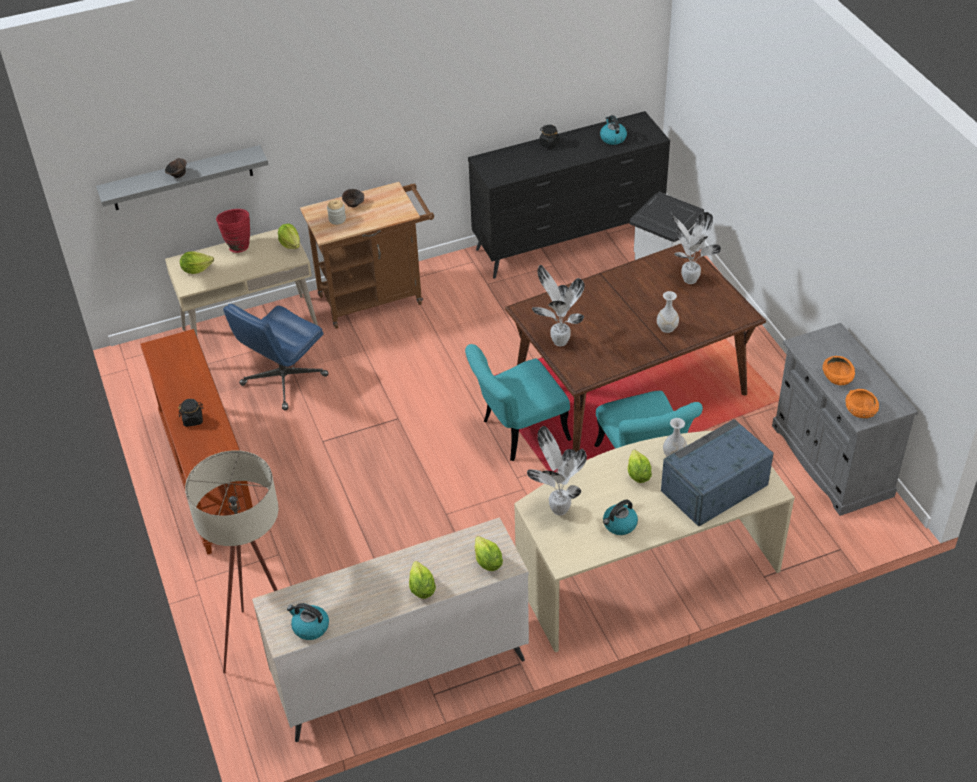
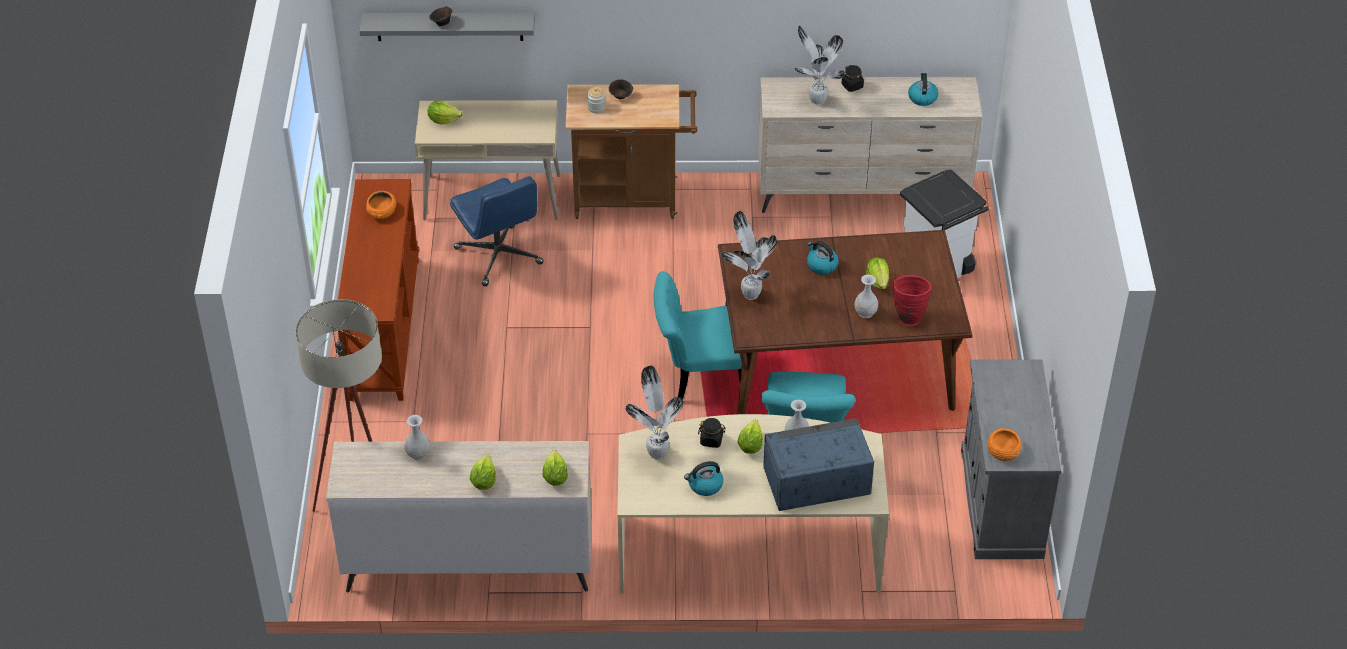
camera: 20 degrees right, 0 degrees up
(193, 420) = (368, 266): black jar -> black jar (711, 440)
(237, 246) = (494, 107): red vase -> red vase (908, 316)
(283, 381) = (499, 256): blue office chair -> blue office chair turned 90 degrees counterclockwise
(290, 244) = (545, 120): lettuce -> lettuce (877, 281)
(310, 627) = (370, 482): kettle -> kettle (821, 265)
(343, 583) = (418, 454): none -> white vase
(569, 240) = (863, 195): black dresser -> beige dresser
(688, 279) = (918, 270): potted plant -> potted plant (816, 100)
(837, 376) = (1002, 411): orange bowl -> orange bowl (382, 211)

